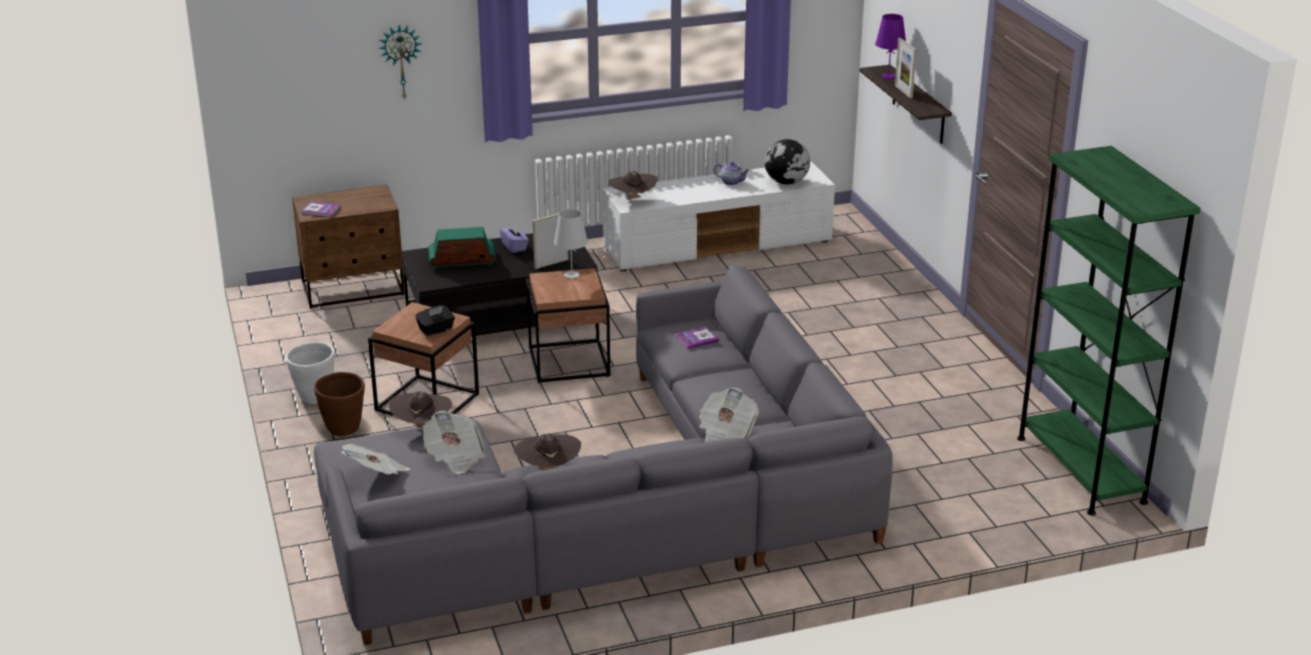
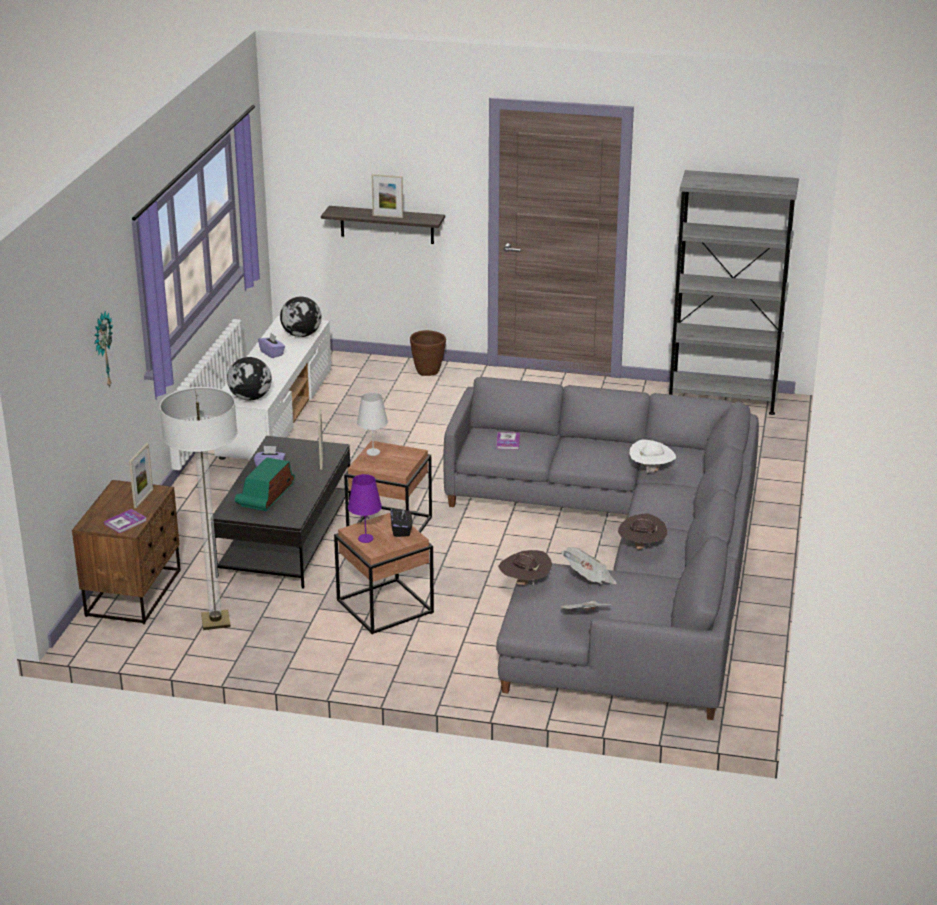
camera: 60 degrees left, 0 degrees up
(314, 397) = (316, 659): white planter -> none
(338, 335) = (215, 621): none -> floor lamp
(344, 430) = (388, 657): brown planter -> brown planter (428, 372)
(366, 205) = (143, 498): none -> picture frame
(632, 200) = (251, 398): brown hat -> globe
(726, 433) = (651, 470): newspaper -> white hat
(731, 182) = (272, 353): teapot -> purple tissue box
(888, 76) = (352, 212): purple table lamp -> purple table lamp (366, 538)
(1080, 469) = (722, 399): green bookcase -> grey bookcase

